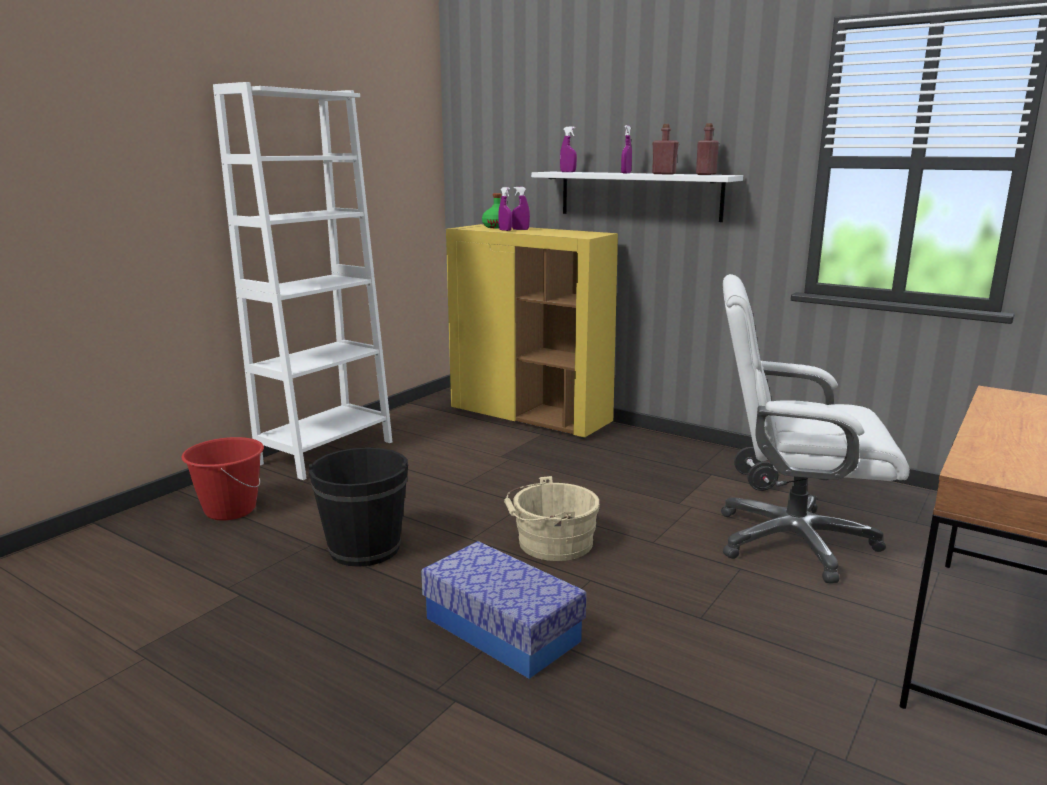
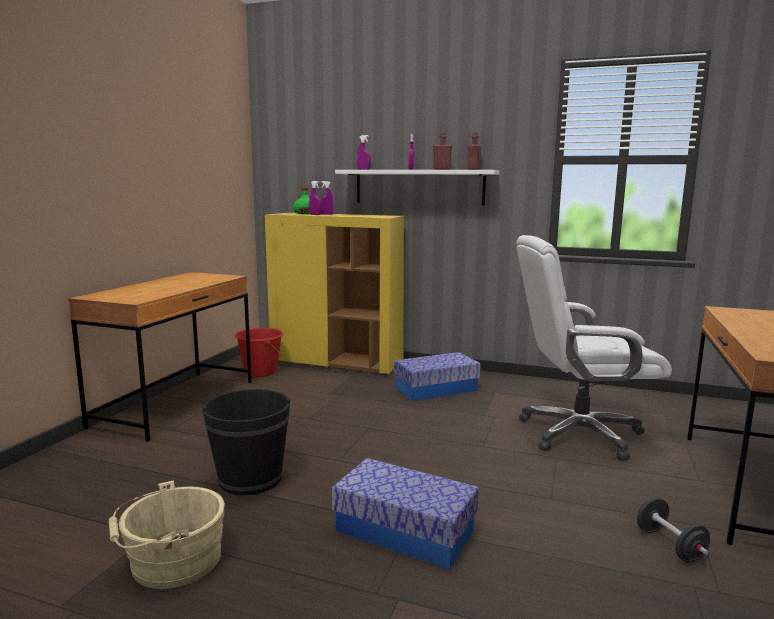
camera: 15 degrees left, 5 degrees down
(230, 510) = (106, 460): red bucket -> red bucket (260, 372)
(326, 452) = (177, 403): white bookcase -> brown desk
(551, 543) = (405, 456): beige bucket -> beige bucket (171, 562)
(636, 462) = (436, 389): none -> storage box
(754, 482) = (527, 395): black dumbbell -> black dumbbell (670, 545)

